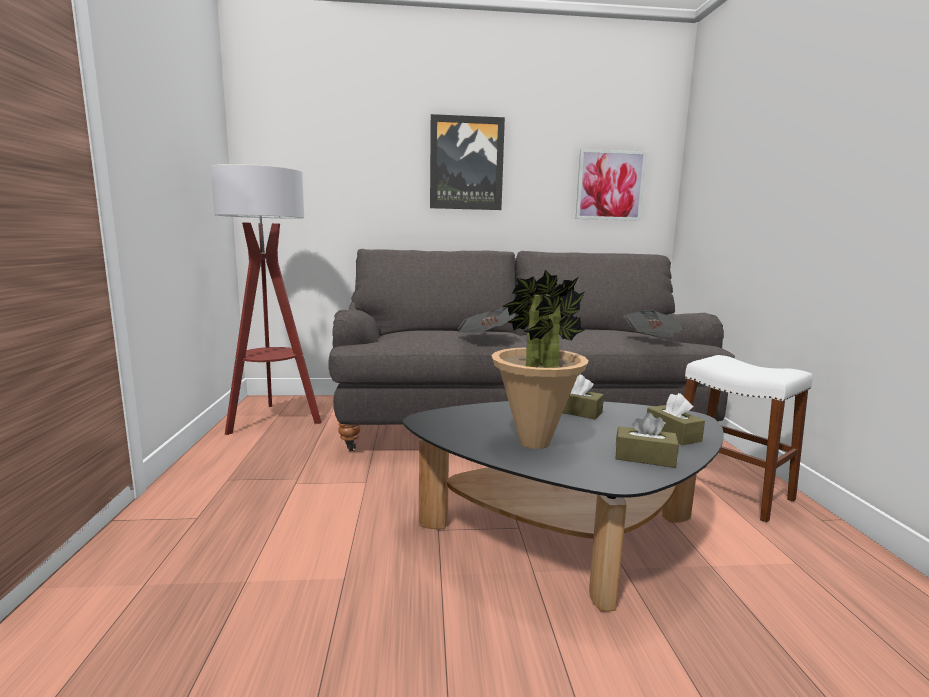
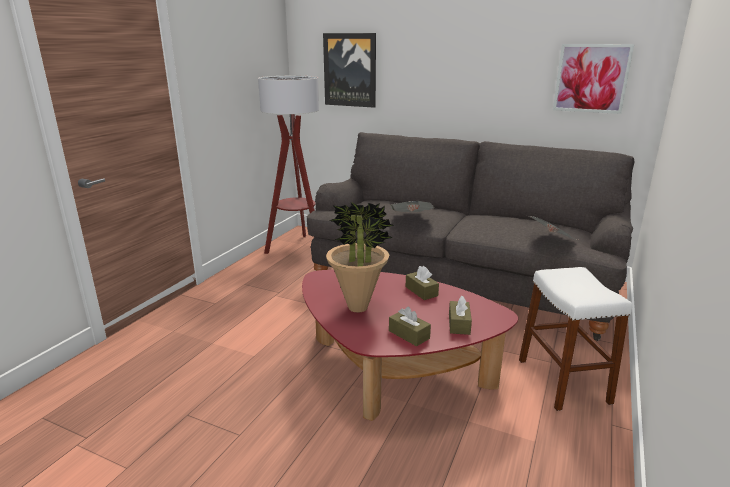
camera: 30 degrees right, 10 degrees up
(466, 163) = (455, 59): picture -> picture (350, 70)
(565, 537) = (393, 373): black coffee table -> red coffee table

